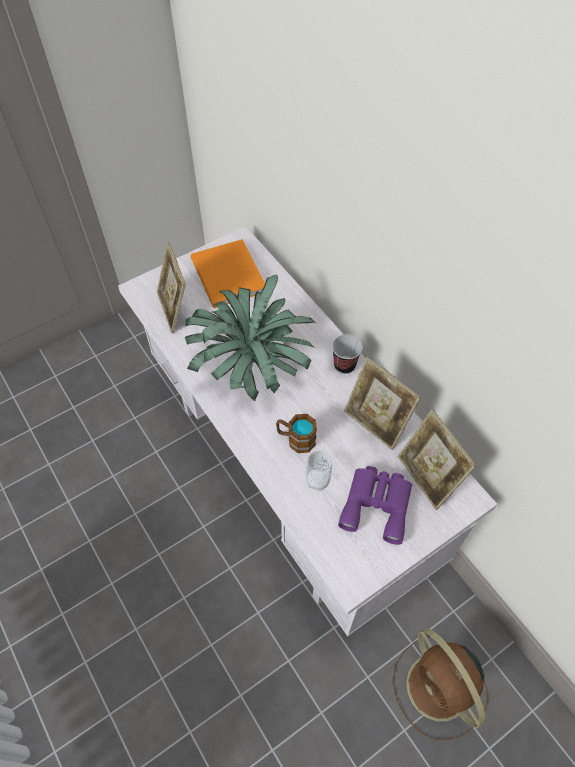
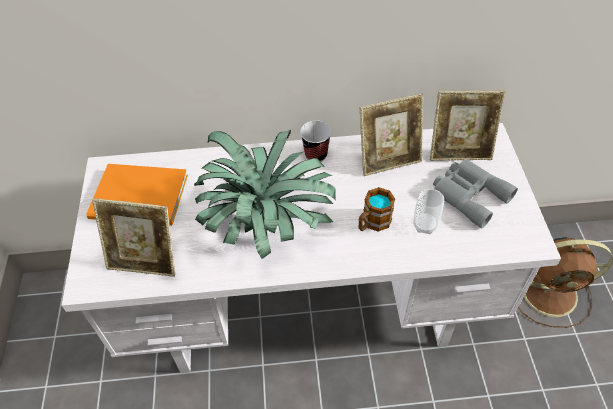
camera: 60 degrees left, 5 degrees down
(377, 504) = (468, 194): purple binoculars -> grey binoculars

